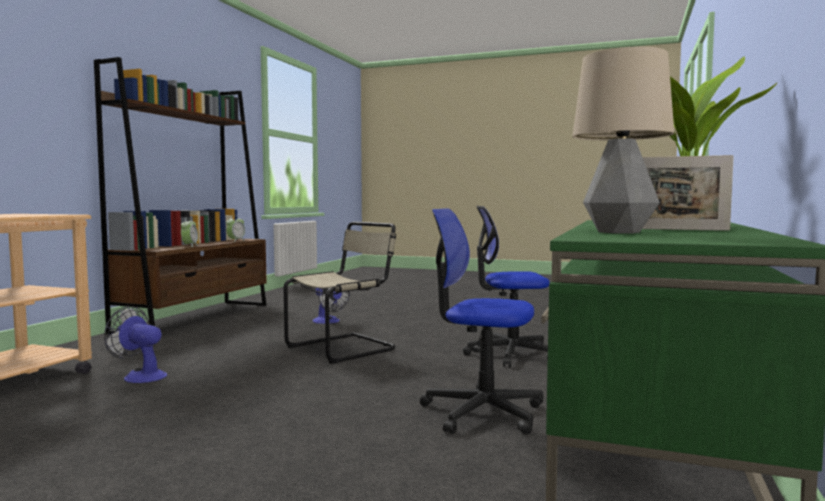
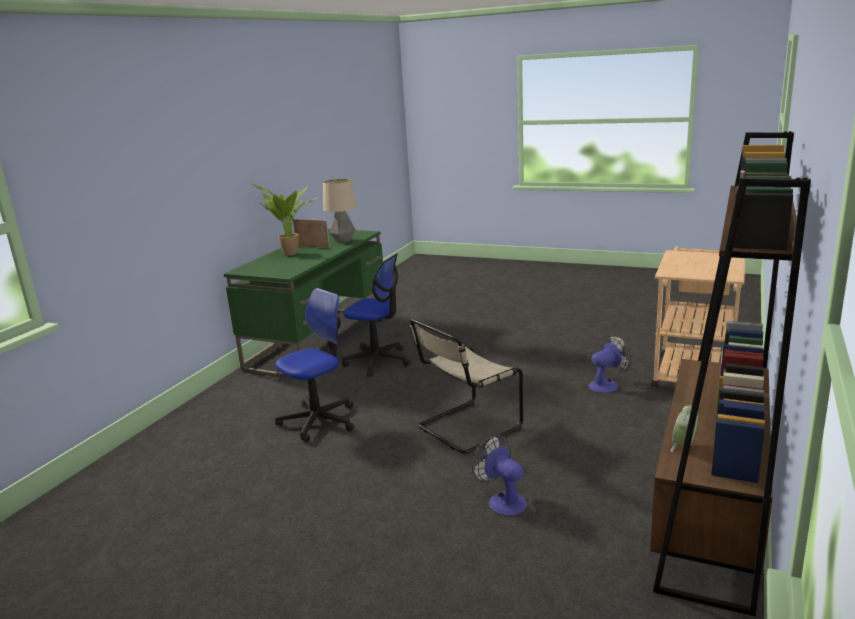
camera: 175 degrees left, 15 degrees up
(140, 376) = (607, 385): fan -> fan turned 60 degrees counterclockwise
(189, 246) = (691, 392): alarm clock -> none
(510, 354) = (318, 421): office chair -> office chair turned 45 degrees counterclockwise

